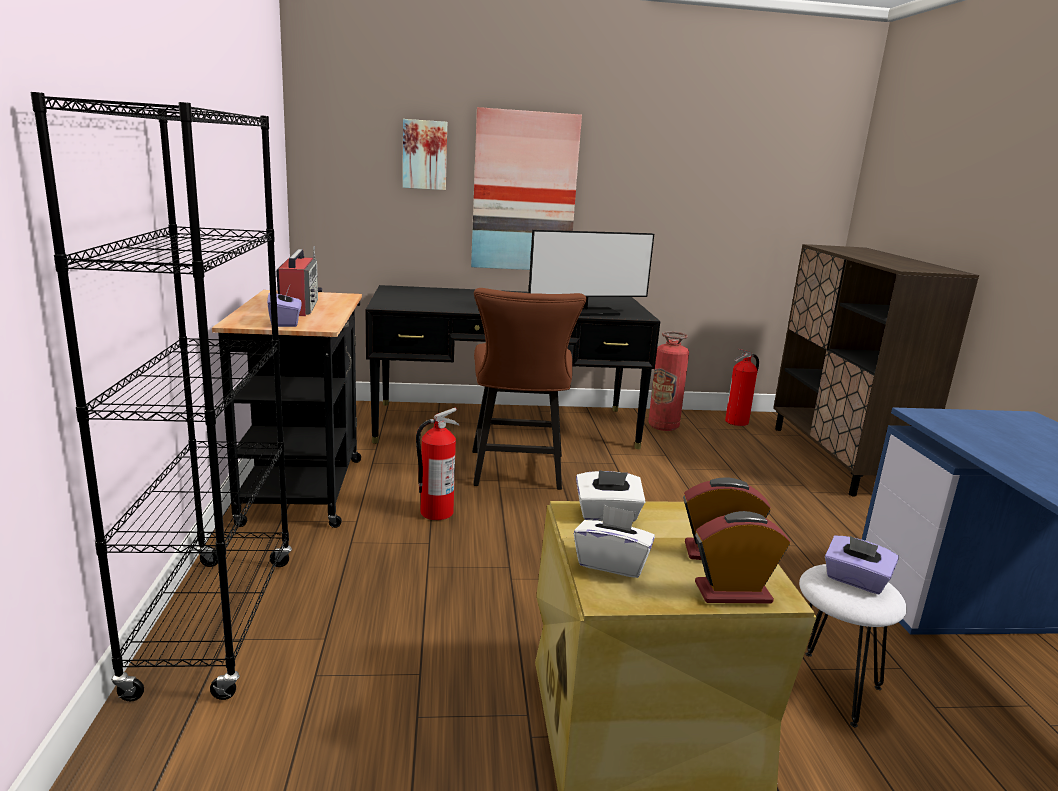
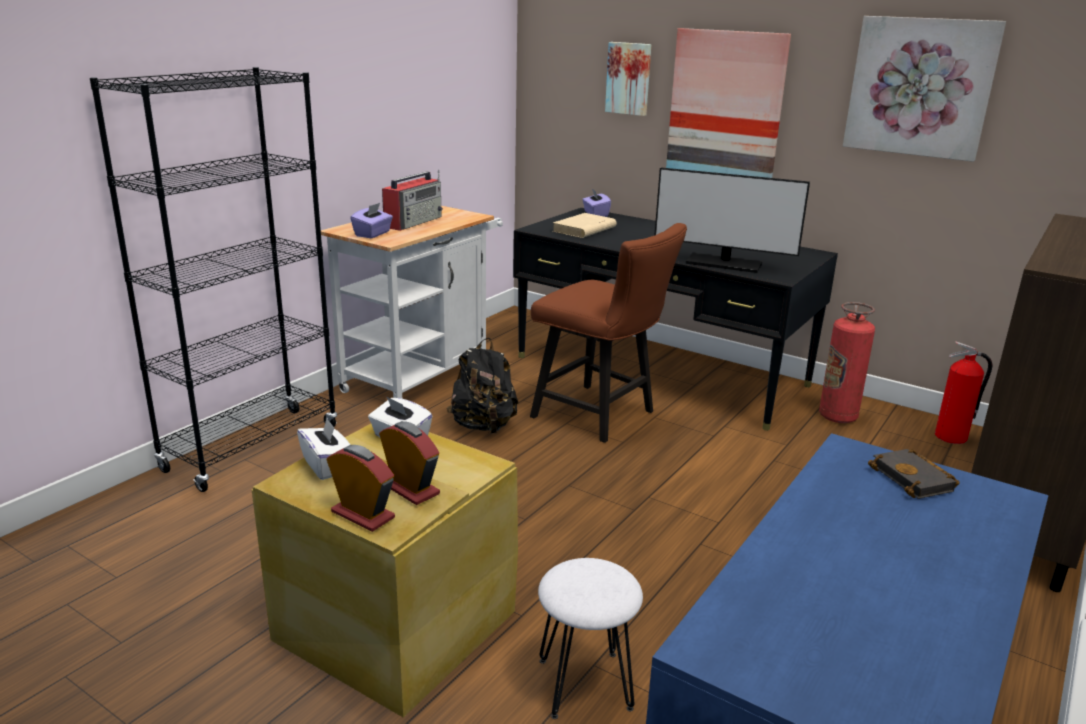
camera: 40 degrees right, 5 degrees up
(304, 485) = (422, 376): black cart -> white cart
(425, 301) = (584, 229): none -> beige book
(436, 512) = (483, 426): fire extinguisher -> black backpack
(517, 473) = (601, 416): brown chair -> brown chair turned 90 degrees counterclockwise
(684, 159) = (920, 87): none -> picture
(855, 580) = (598, 581): purple tissue box -> purple tissue box (595, 214)
(984, 421) = (915, 480): none -> black book

